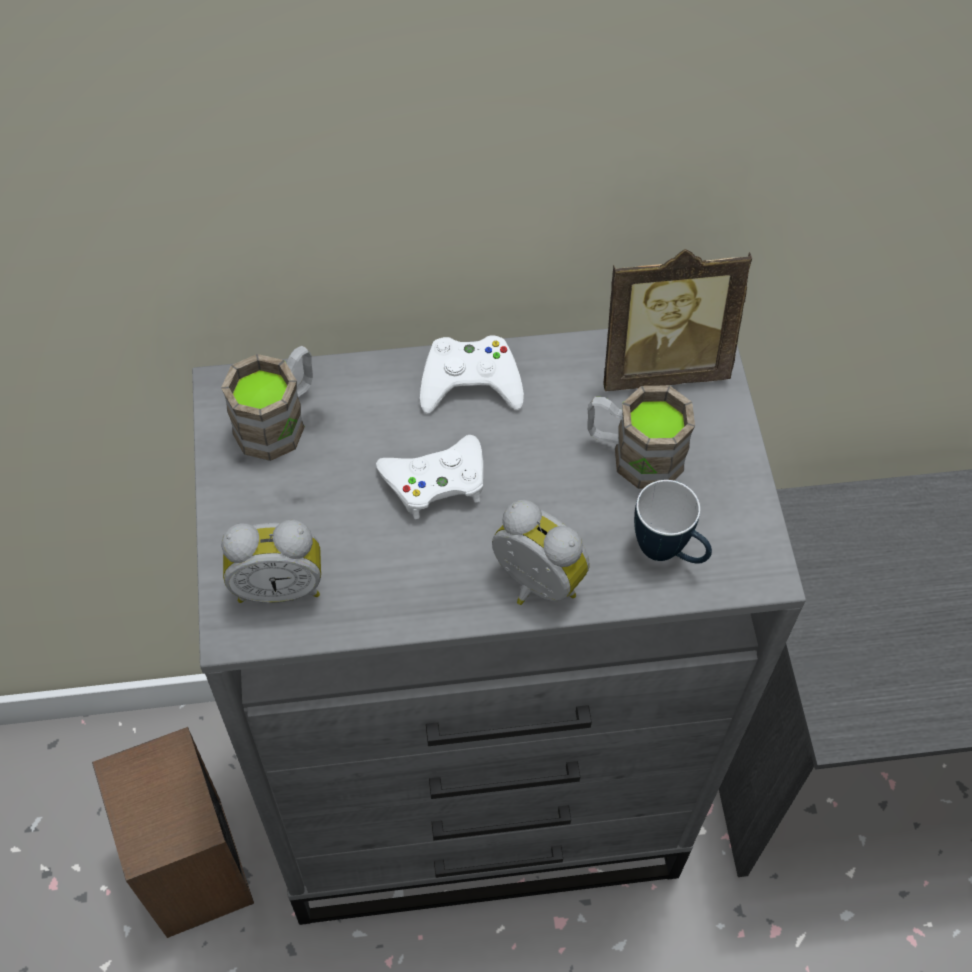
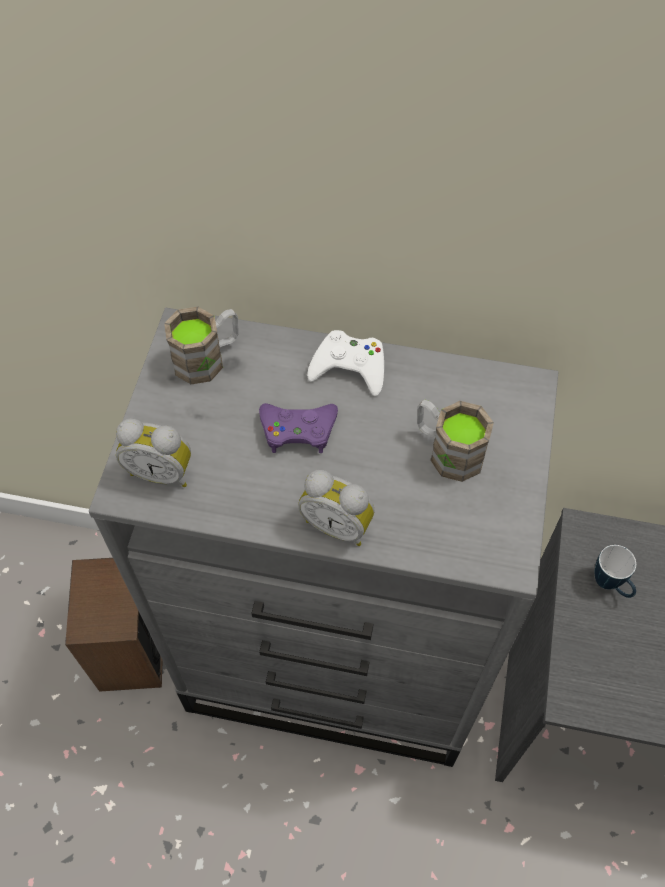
camera: 20 degrees right, 0 degrees up
(436, 481) = (298, 430): white game controller -> purple game controller
(534, 586) = (338, 524): alarm clock -> alarm clock turned 150 degrees clockwise
(661, 364) = (493, 391): picture frame -> none
(668, 553) = (445, 529): mug -> mug (610, 585)

